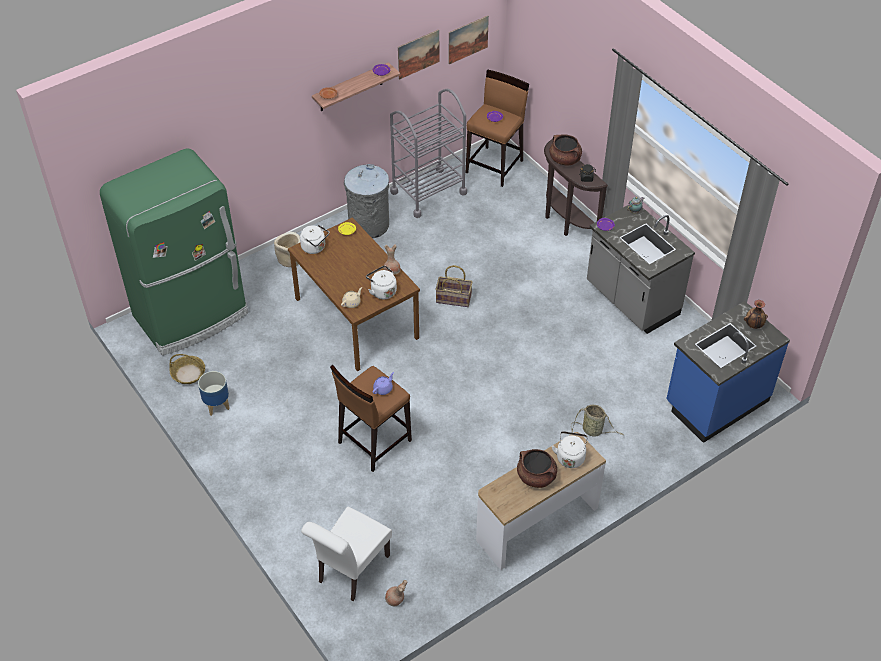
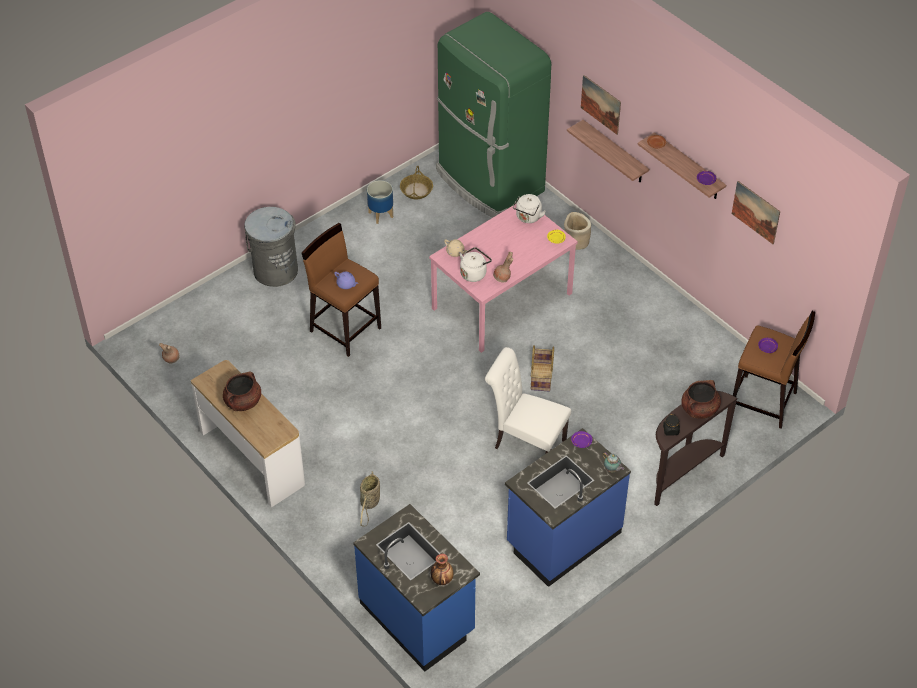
camera: 85 degrees right, 0 degrees up
(276, 158) = (615, 153): none -> shelf
(350, 571) = (200, 326): white chair -> white chair (525, 443)
(355, 318) = (502, 300): brown dining table -> pink dining table
(368, 224) = (640, 297): grey trash can -> grey trash can (275, 270)
(428, 192) = (703, 344): grey cart -> none
(468, 39) = (807, 258): picture -> picture (601, 104)
(570, 457) = (267, 427): white kettle -> none
(631, 301) = (563, 538): grey counter -> blue counter

